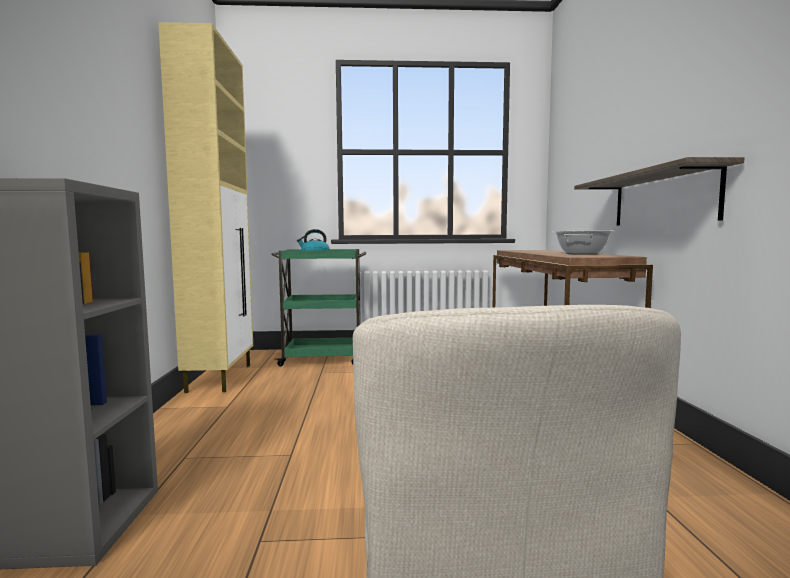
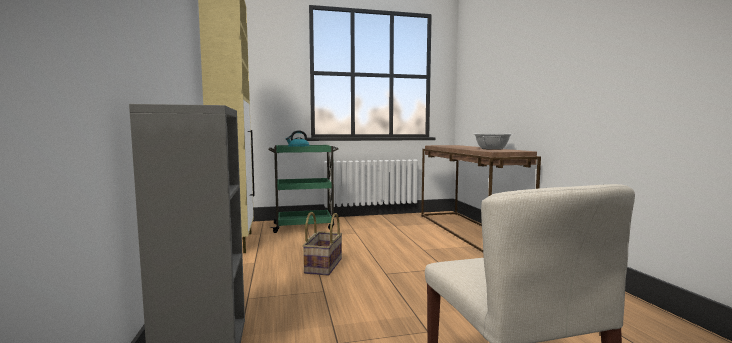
camera: 10 degrees left, 0 degrees up
(313, 416) = (323, 265): none -> basket
(662, 199) = (546, 114): shelf -> none

